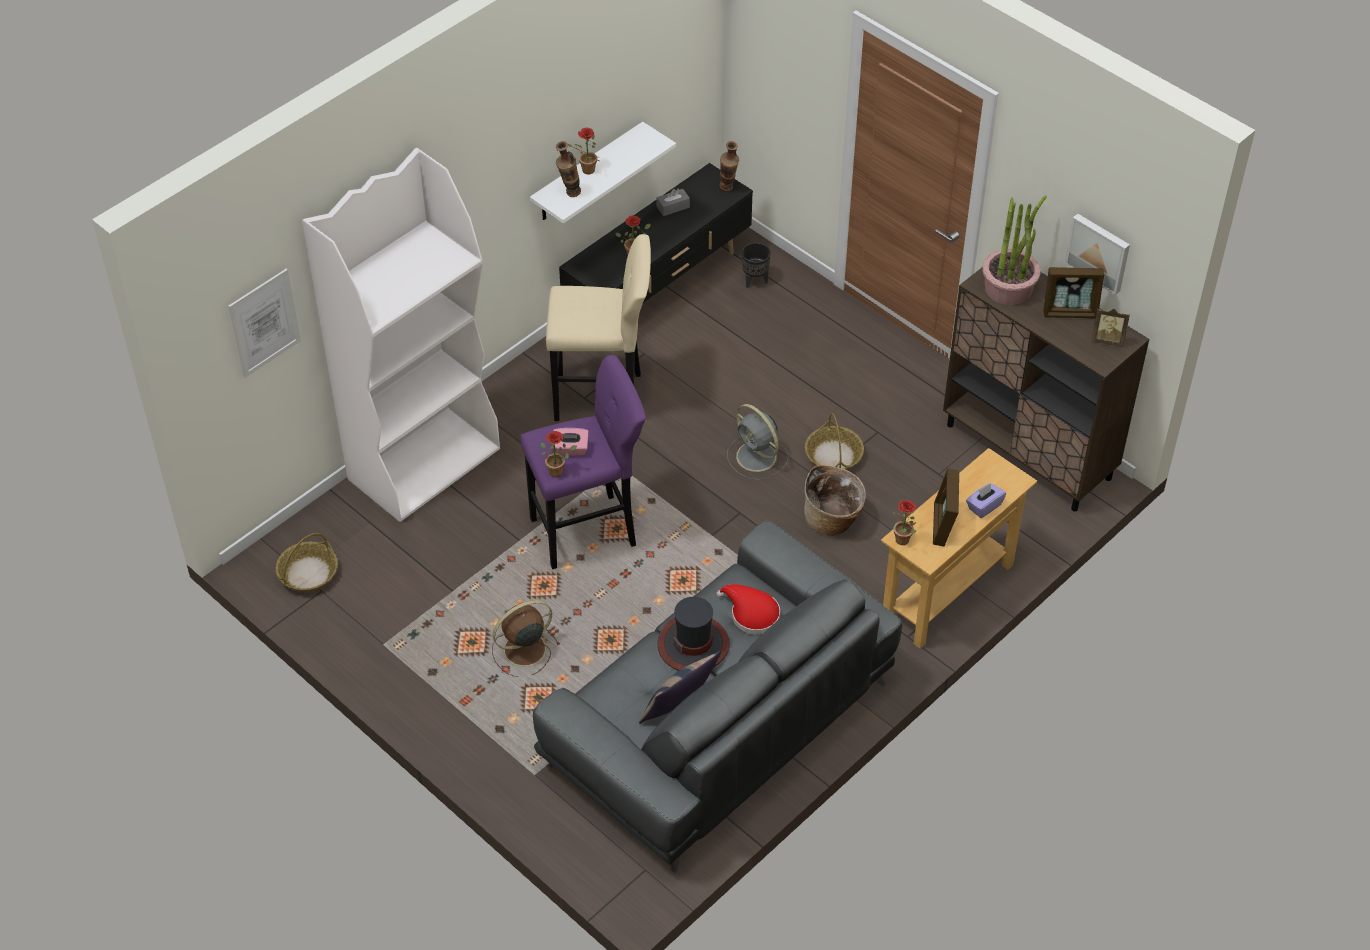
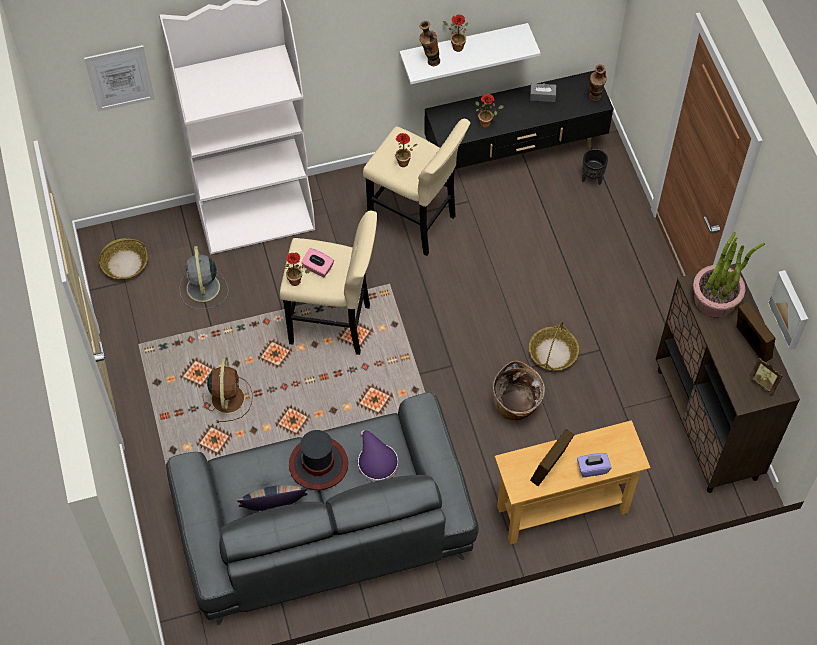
camera: 30 degrees right, 10 degrees up
(523, 650) = (228, 397): brown fan -> brown fan turned 90 degrees clockwise
(588, 530) = (334, 325): purple stool -> beige stool
(751, 614) = (376, 461): red hat -> purple hat
(757, 457) = (495, 327): grey fan -> grey fan (203, 289)
(904, 542) = (510, 467): potted plant -> potted plant (403, 165)
(1070, 312) = (750, 344): picture frame -> picture frame turned 150 degrees counterclockwise

